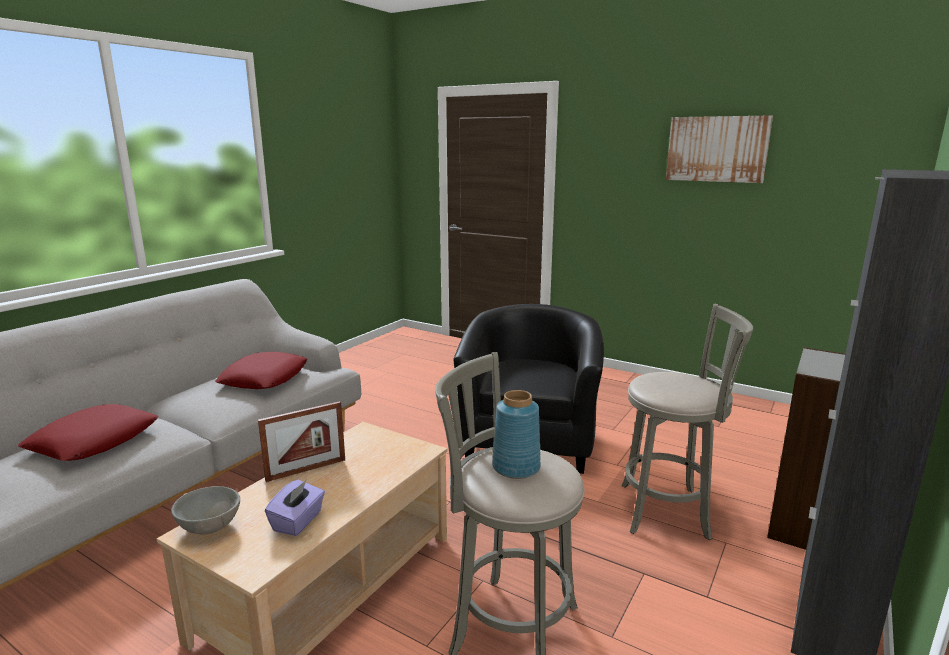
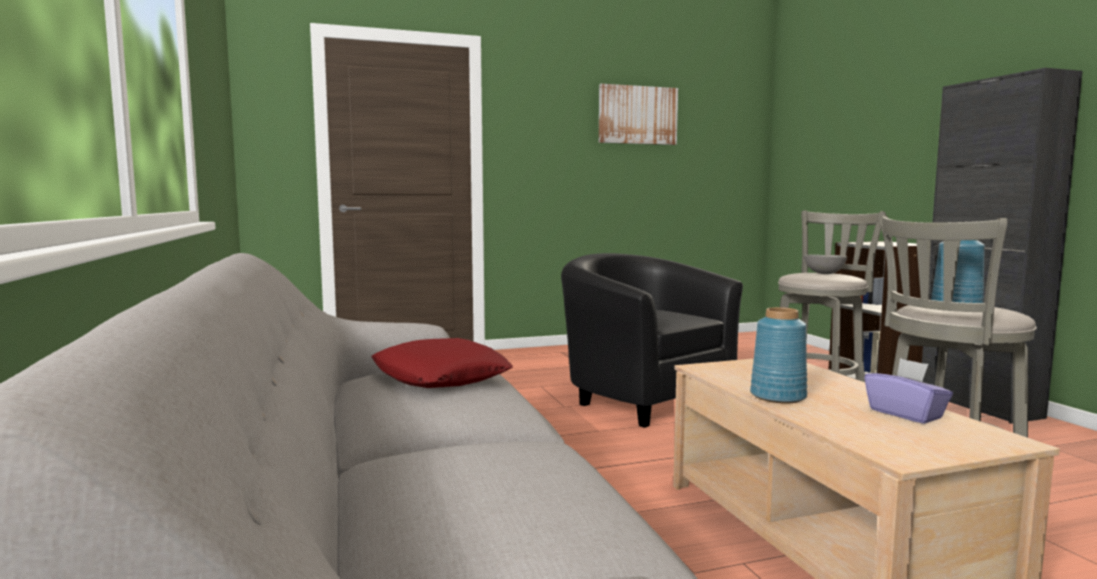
camera: 50 degrees left, 10 degrees down
(94, 441) = (480, 482): red pillow -> none
(210, 526) = (889, 446): grey bowl -> grey bowl (823, 274)
(306, 470) = (777, 396): picture frame -> blue vase

